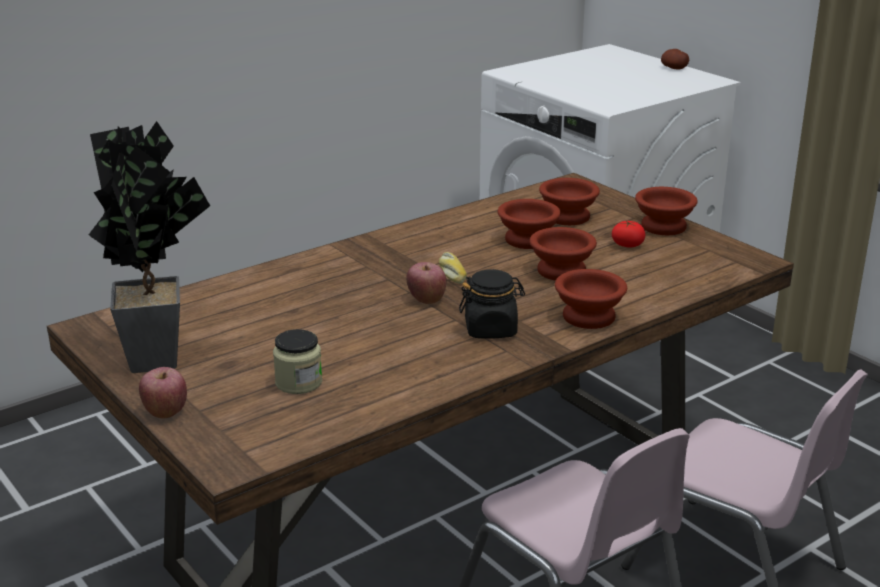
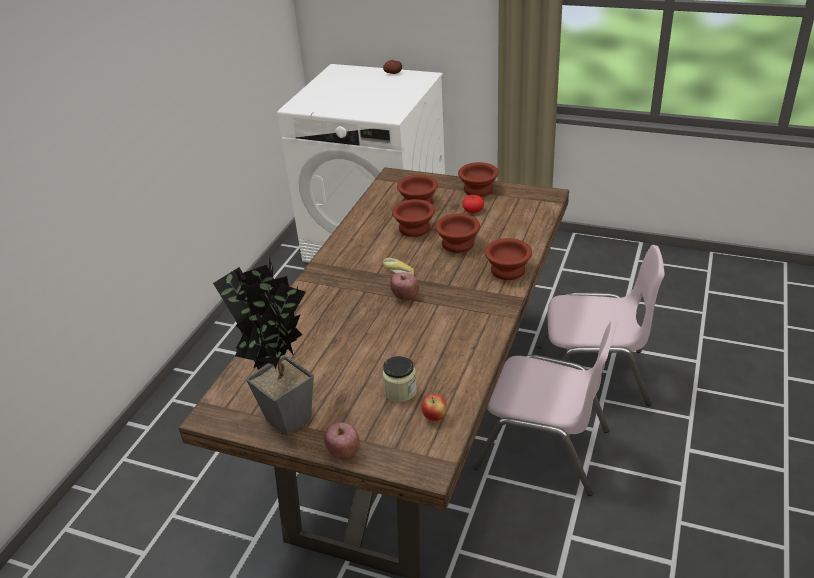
camera: 30 degrees left, 10 degrees up
(302, 421) = (434, 417): none -> apple
(491, 329) = (466, 302): black jar -> none

